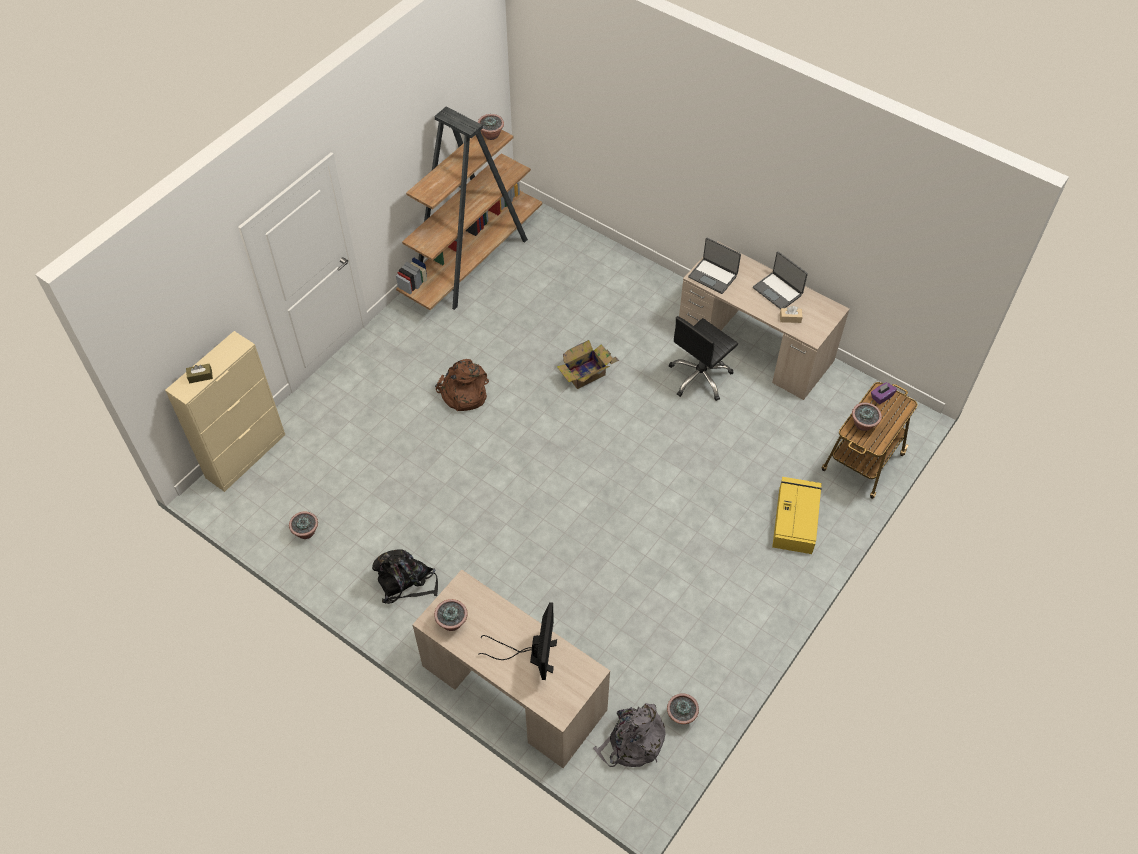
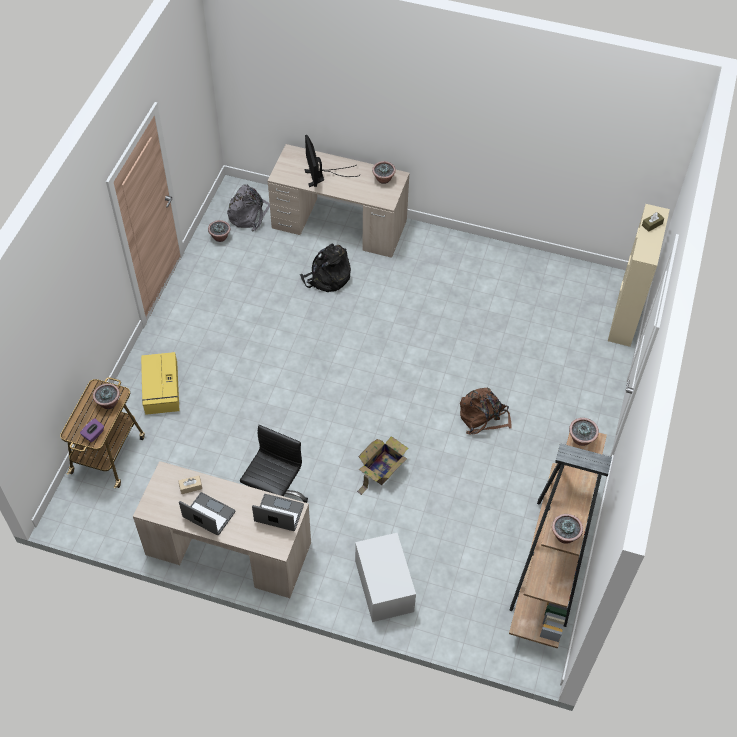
camera: 160 degrees right, 0 degrees up
(306, 532) = (539, 276): potted plant -> potted plant (581, 439)
(406, 581) = (447, 265): black backpack -> black backpack (327, 278)
(624, 282) = (384, 586): none -> white storage box

